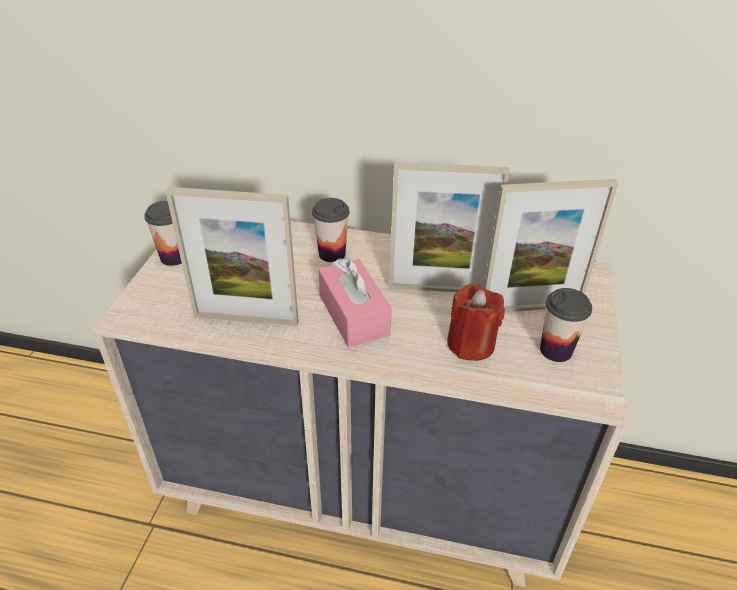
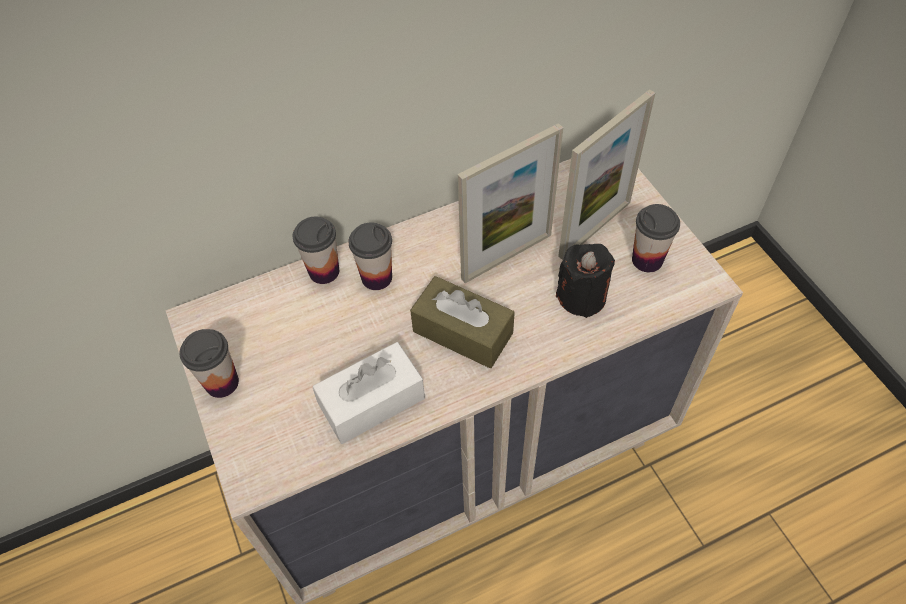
camera: 35 degrees left, 15 degrees up
(246, 319) = (372, 402): picture frame -> white tissue box
(302, 234) = (324, 271): none -> cup
(353, 315) = (462, 332): pink tissue box -> brown tissue box
(471, 344) = (582, 297): red candle -> black candle

